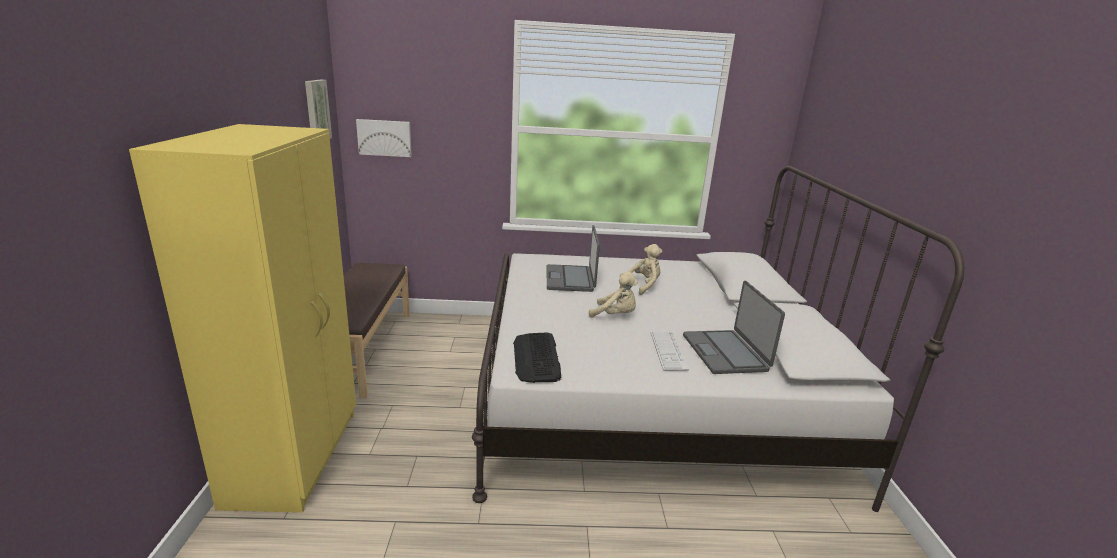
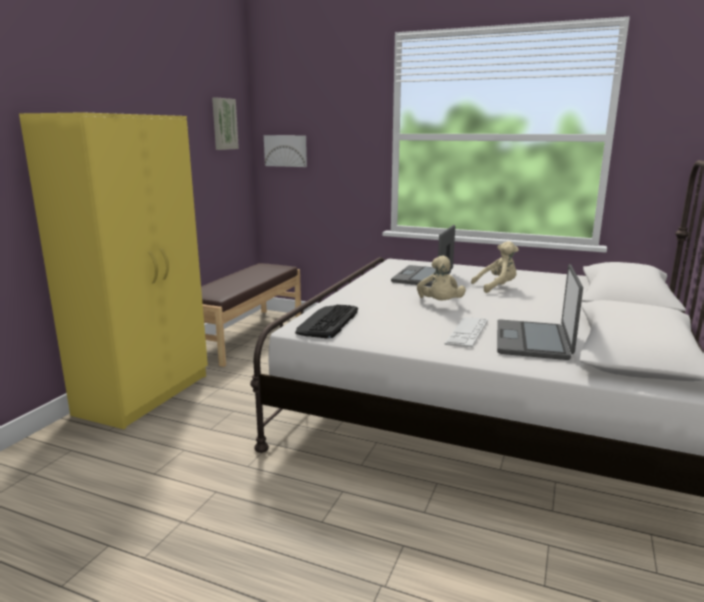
camera: 25 degrees right, 5 degrees down
(615, 315) = (440, 304): beige plush toy -> beige plush toy turned 45 degrees clockwise

